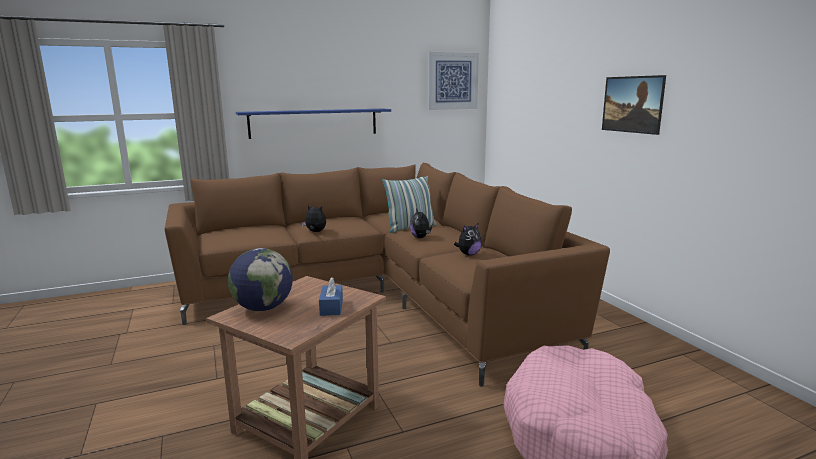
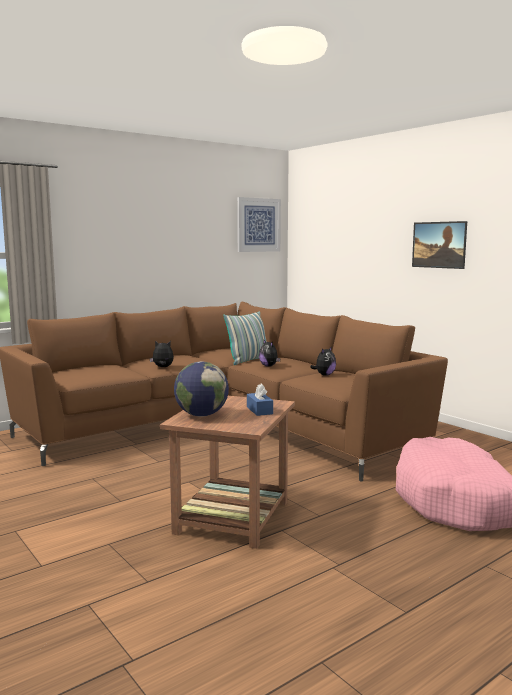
camera: 15 degrees left, 5 degrees down
(314, 123) = (135, 263): blue shelf -> none

